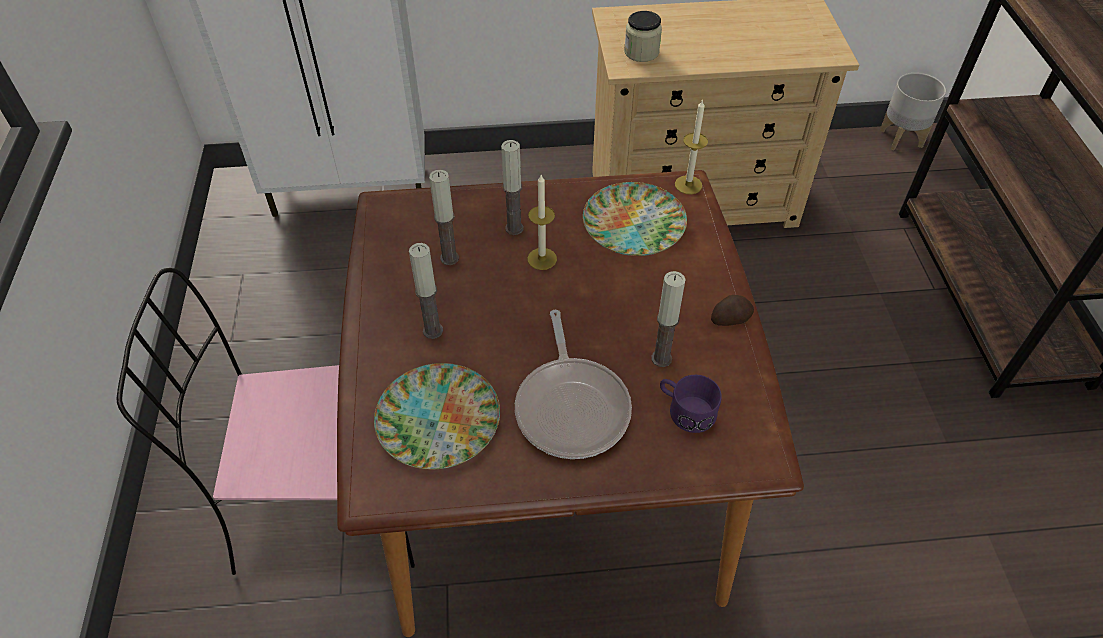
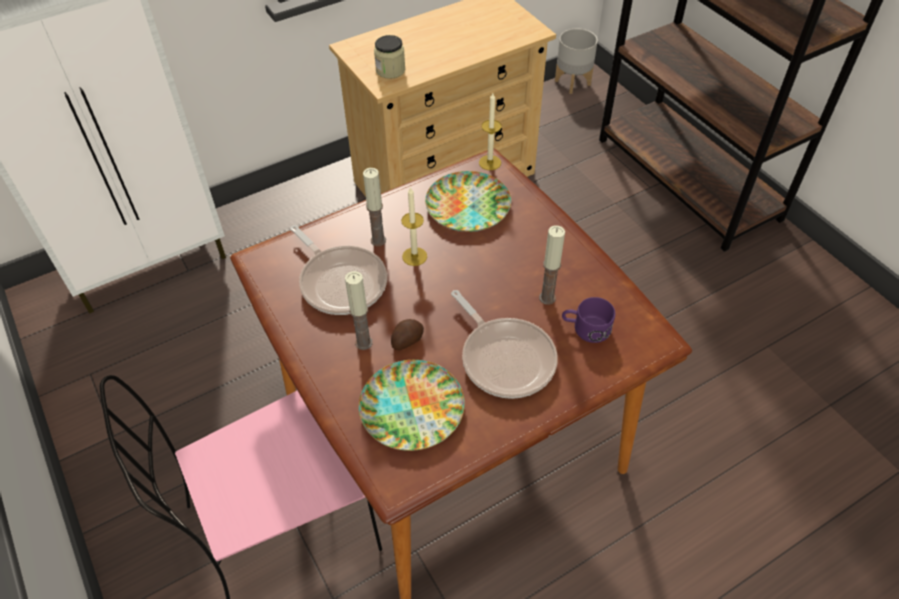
camera: 25 degrees left, 0 degrees up
(449, 258) = (341, 282): candle -> frying pan
(730, 318) = (577, 251): potato -> potato (406, 340)

